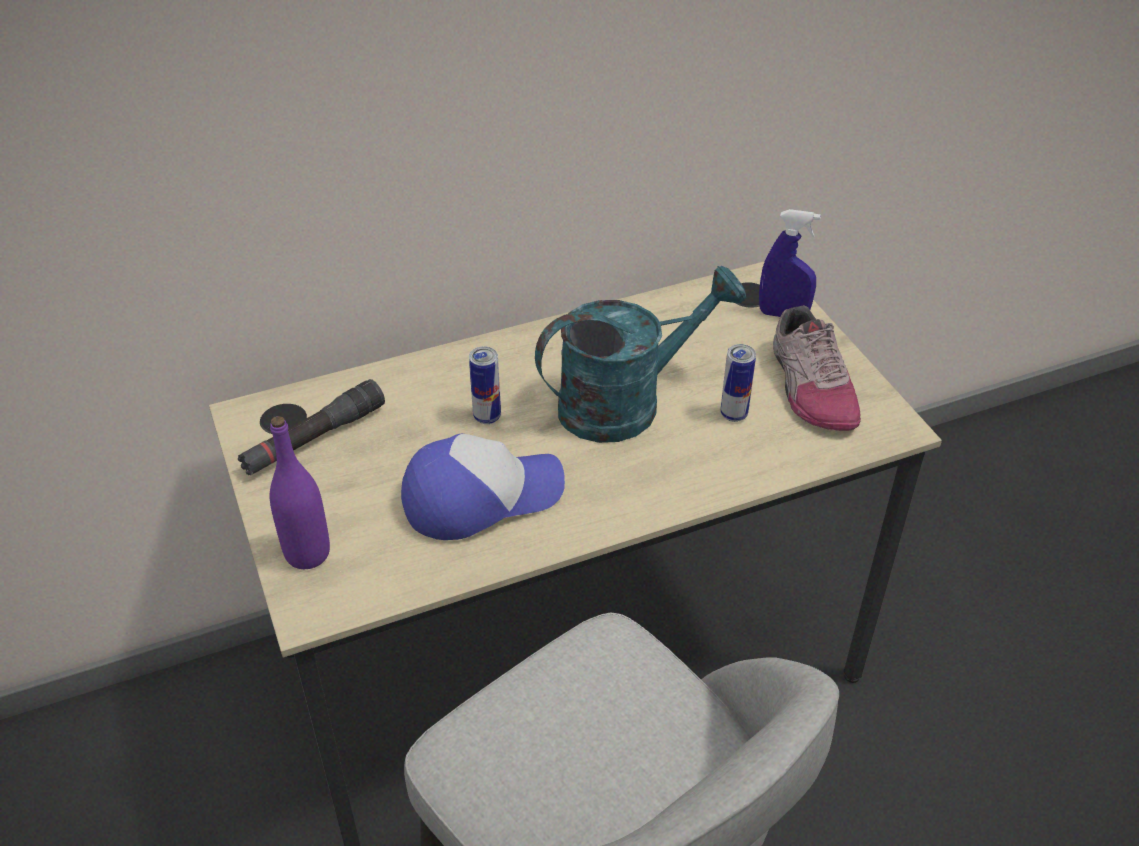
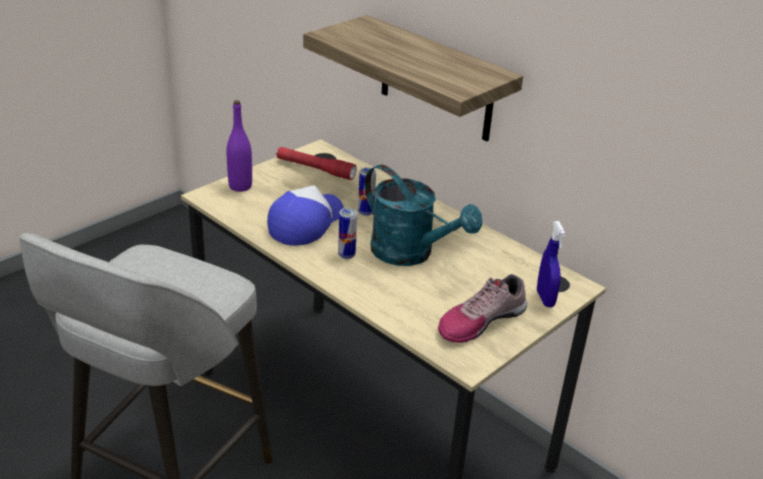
camera: 65 degrees right, 10 degrees down
(314, 438) = (315, 169): black flashlight -> red flashlight
(437, 162) = (436, 80): none -> shelf
(481, 496) = (306, 223): cap -> cap turned 105 degrees counterclockwise
(733, 414) = (430, 294): can -> can (346, 255)

